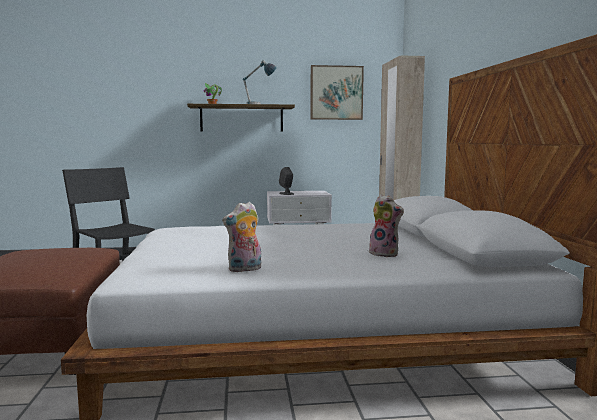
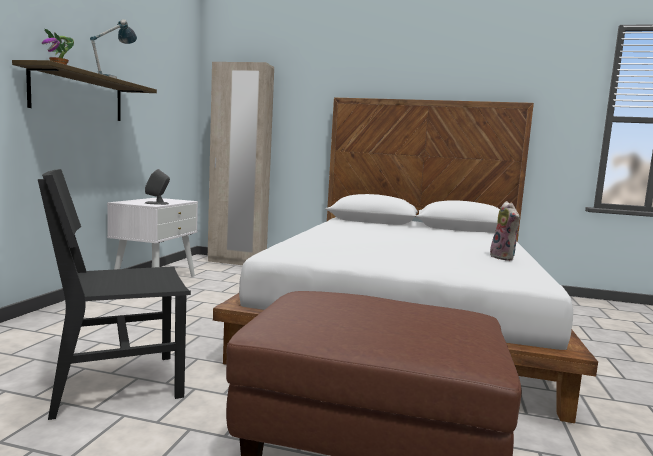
camera: 70 degrees left, 0 degrees up
(336, 93) = (161, 81): picture -> none
(385, 254) = (457, 235): plush toy -> none

